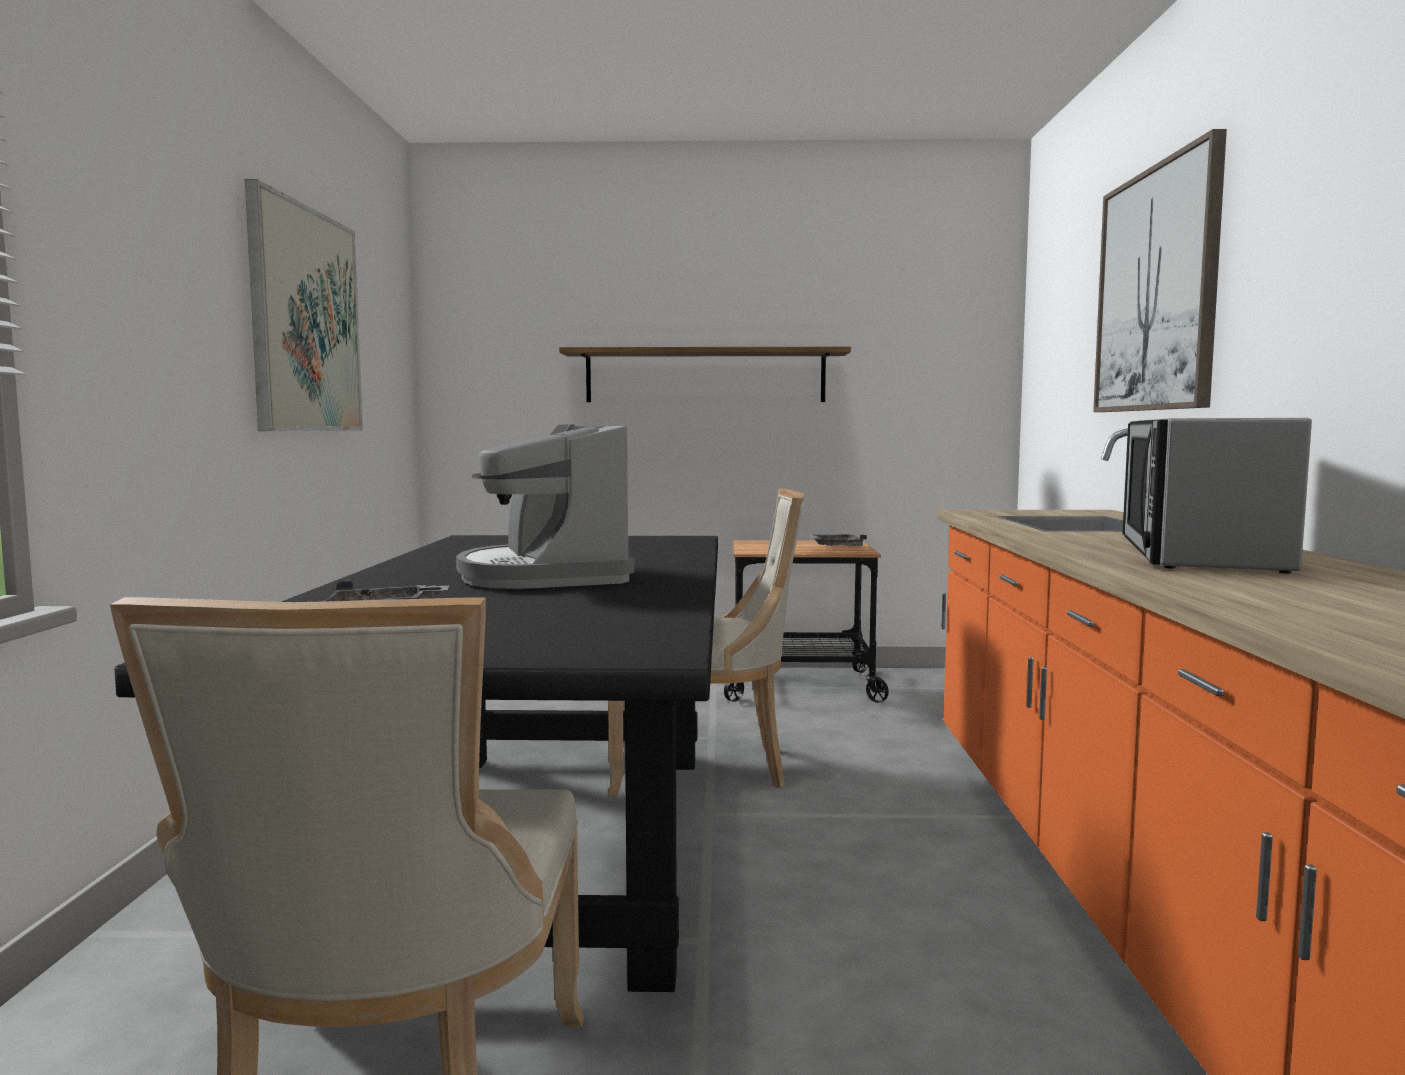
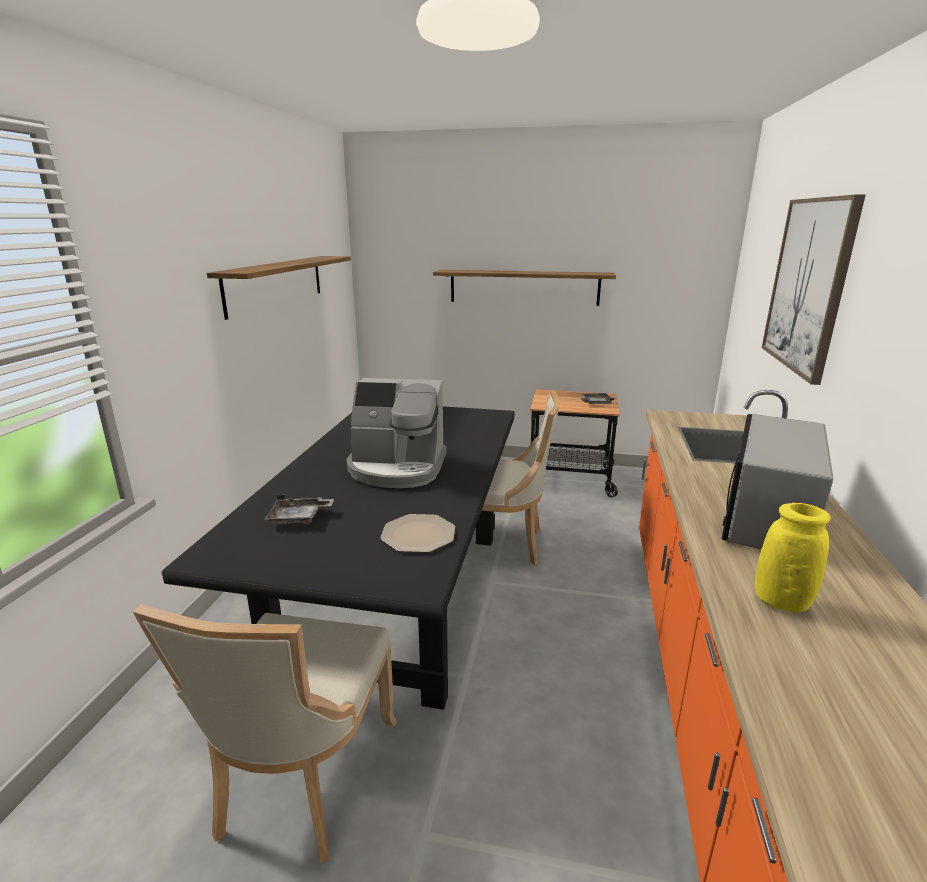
camera: 10 degrees right, 15 degrees up
(305, 321) = (276, 283): picture -> shelf
(545, 576) = (397, 468): coffee machine -> coffee machine turned 75 degrees counterclockwise
(620, 619) = (417, 535): none -> plate
(1291, 595) = (781, 602): none -> yellow vase

